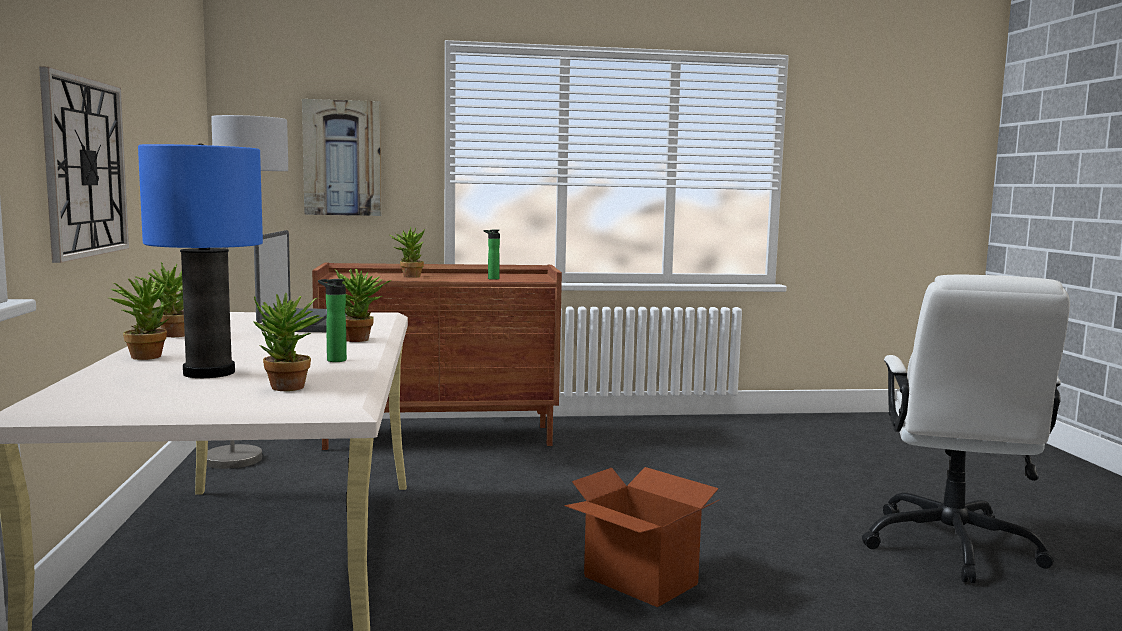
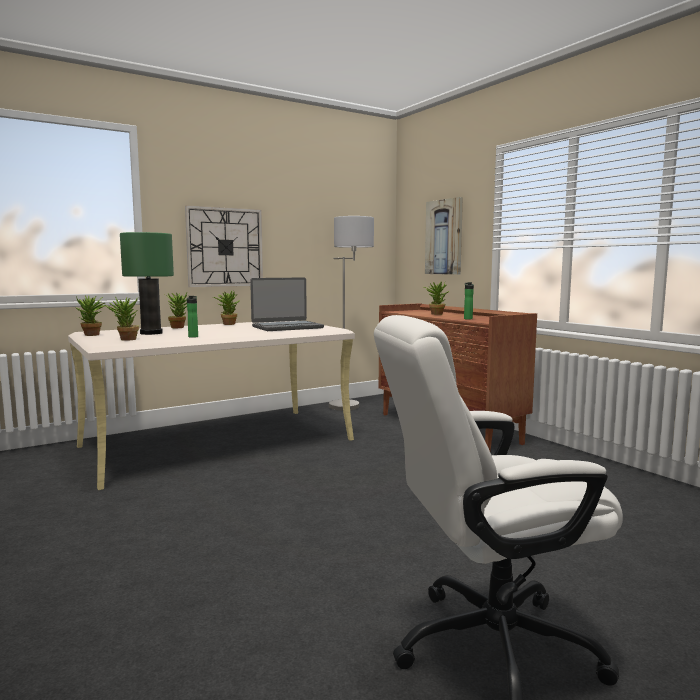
camera: 65 degrees right, 0 degrees up
(210, 373) = (151, 333): blue table lamp -> green table lamp
(361, 340) = (250, 334): potted plant -> potted plant (92, 335)
(639, 581) = (275, 517): cardboard box -> none

